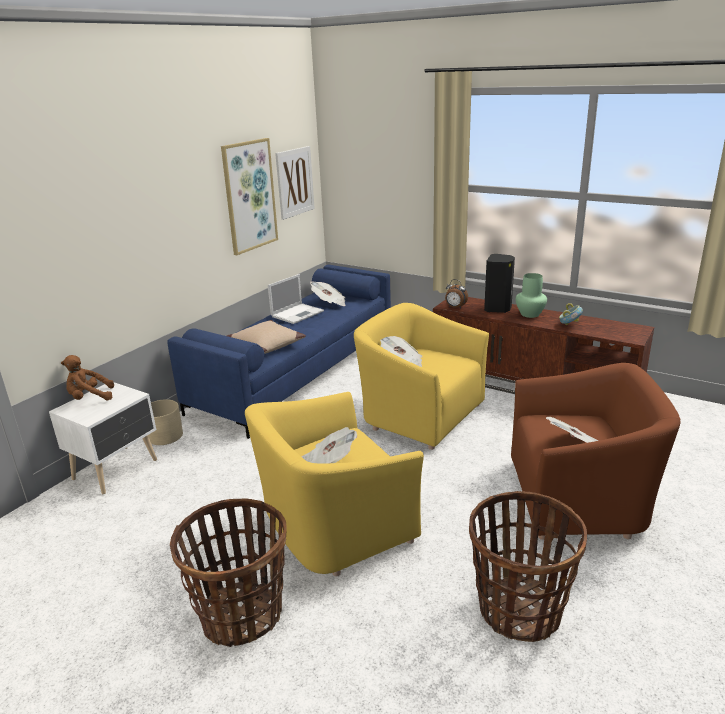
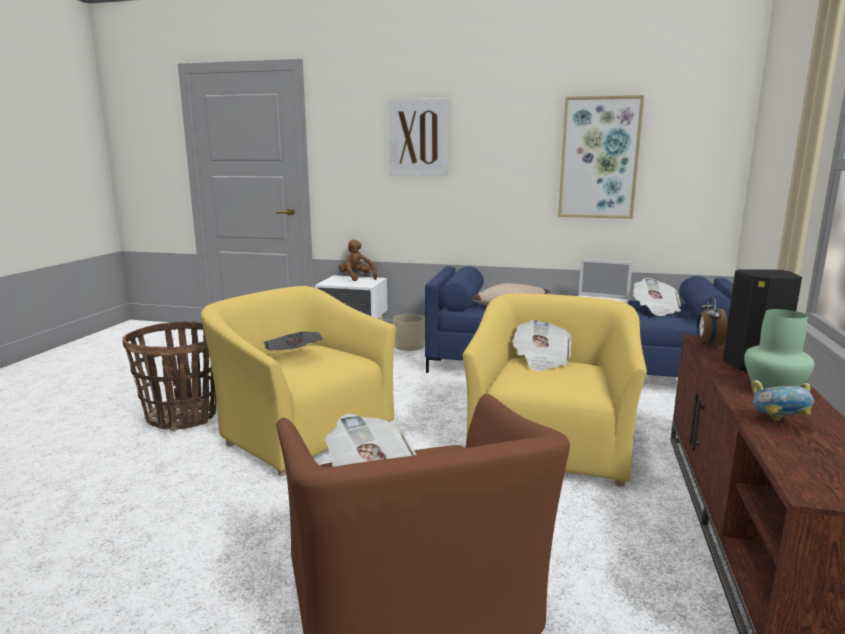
camera: 70 degrees right, 10 degrees down
(295, 182) = (688, 157): picture -> picture (418, 137)
(519, 609) = (162, 558): basket -> none

